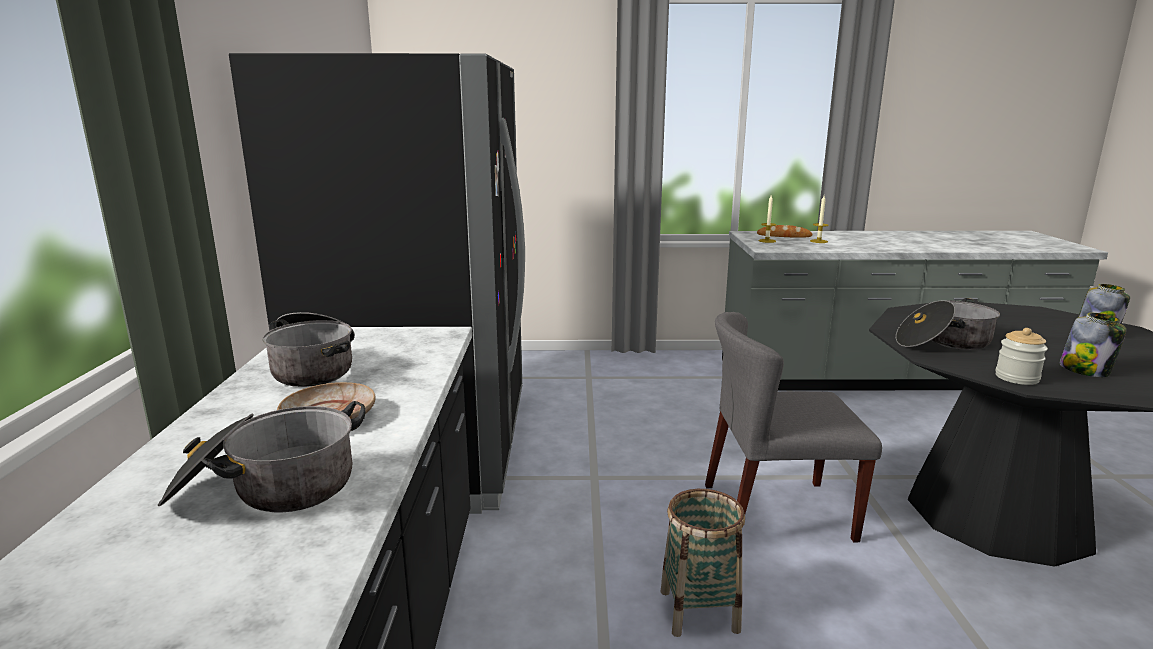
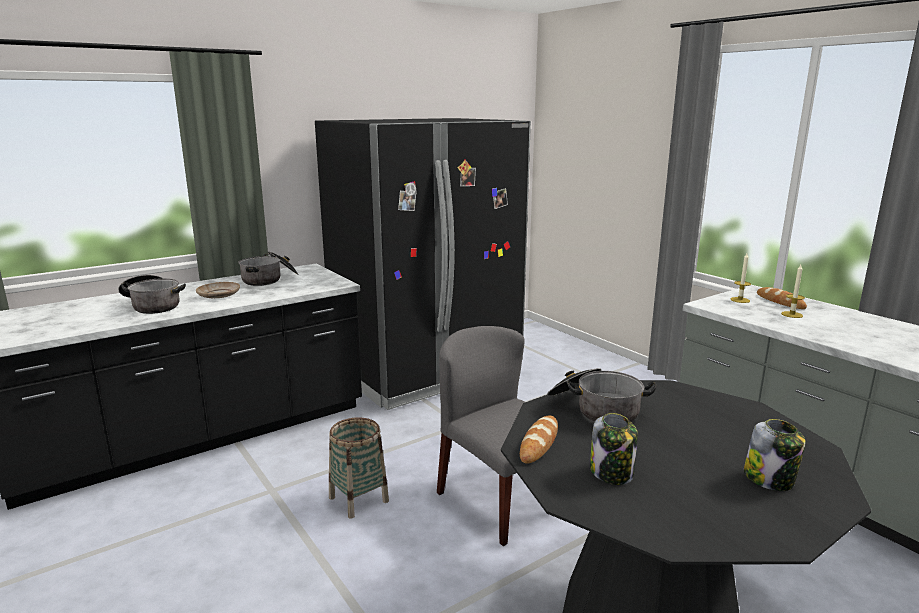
camera: 55 degrees right, 0 degrees up
(1016, 378) = (539, 443): jar -> bread

